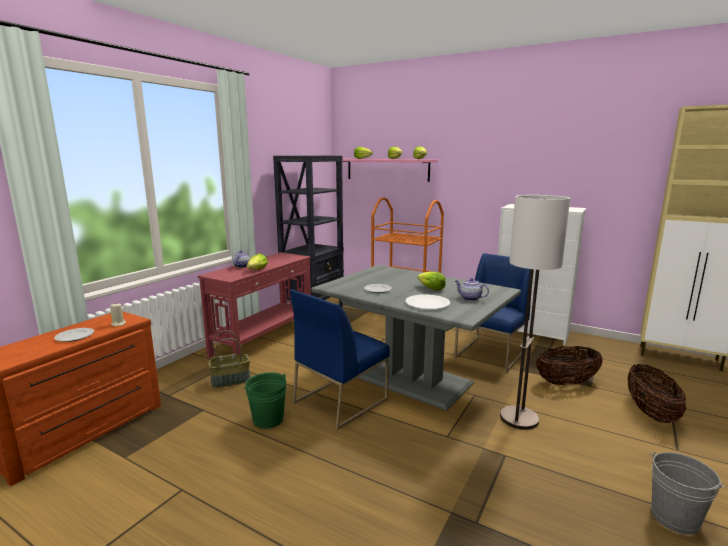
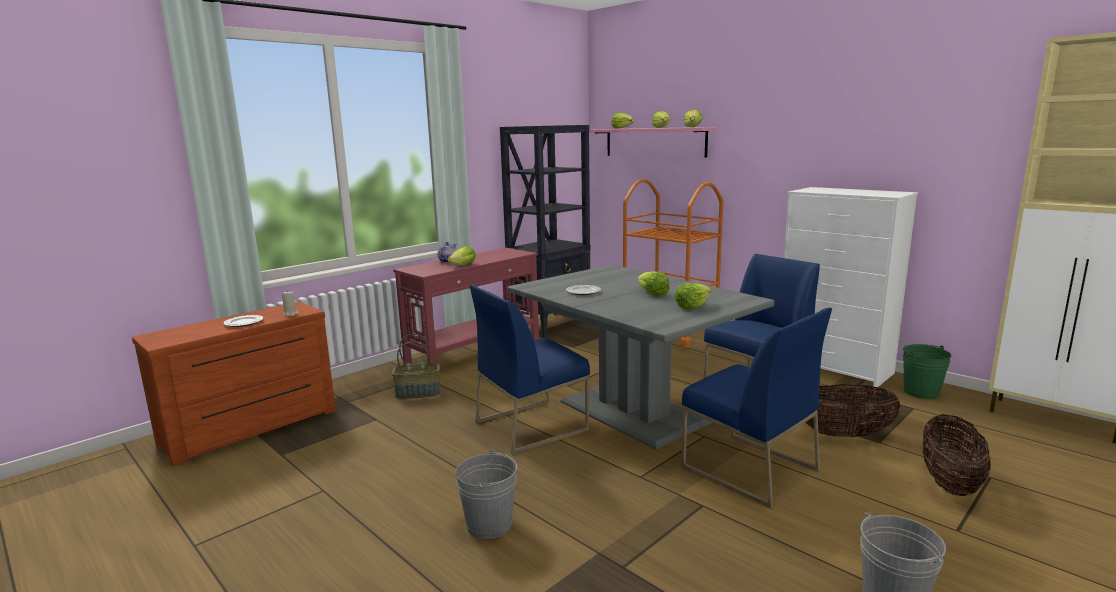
camera: 15 degrees right, 0 degrees up
(268, 419) = (440, 436): green bucket -> green bucket (921, 392)
(349, 500) = (489, 524): none -> grey bucket
(427, 303) = (631, 309): white plate -> none
(470, 298) = (691, 306): teapot -> lettuce
(519, 418) = (748, 468): floor lamp -> blue chair

